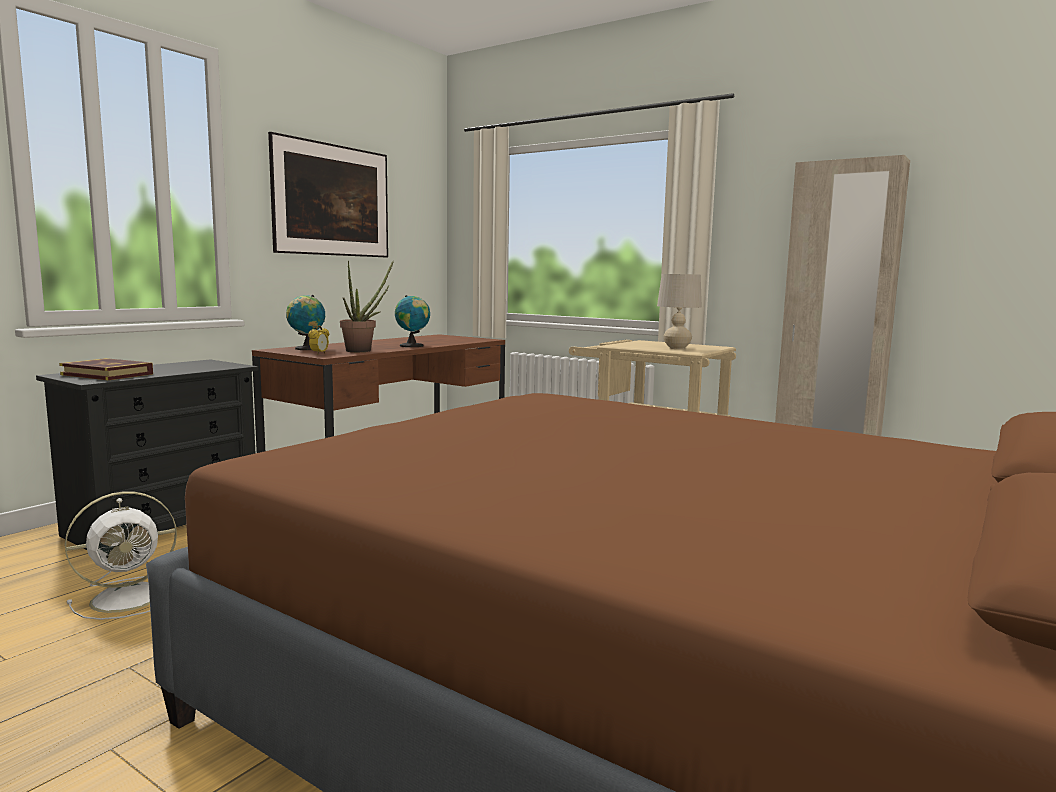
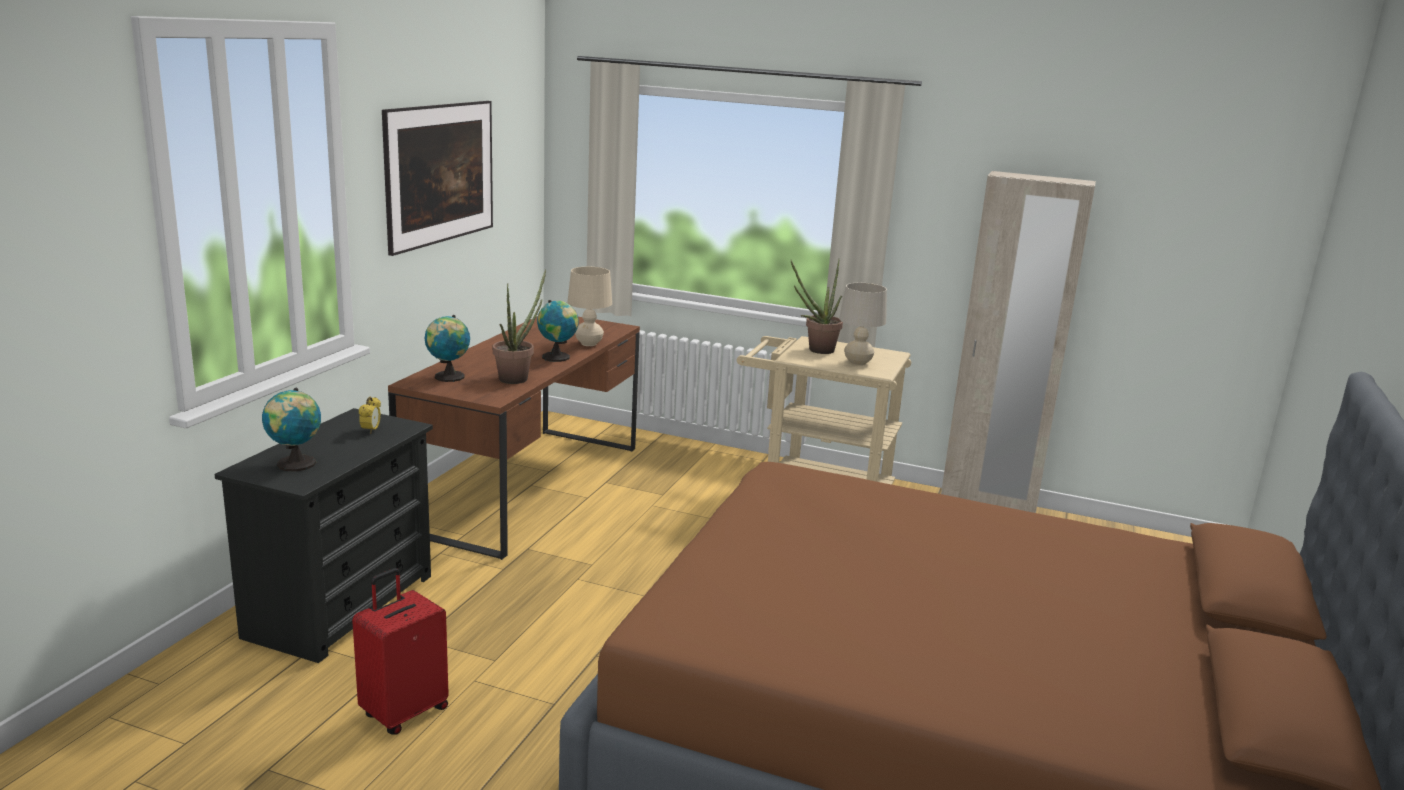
camera: 15 degrees left, 10 degrees up
(107, 374) = (295, 465): book -> globe
(131, 597) = (404, 712): white fan -> red suitcase
(319, 354) = (480, 392): alarm clock -> alarm clock (371, 431)
(449, 343) = (589, 344): none -> beige table lamp
(643, 344) = (816, 350): none -> potted plant

